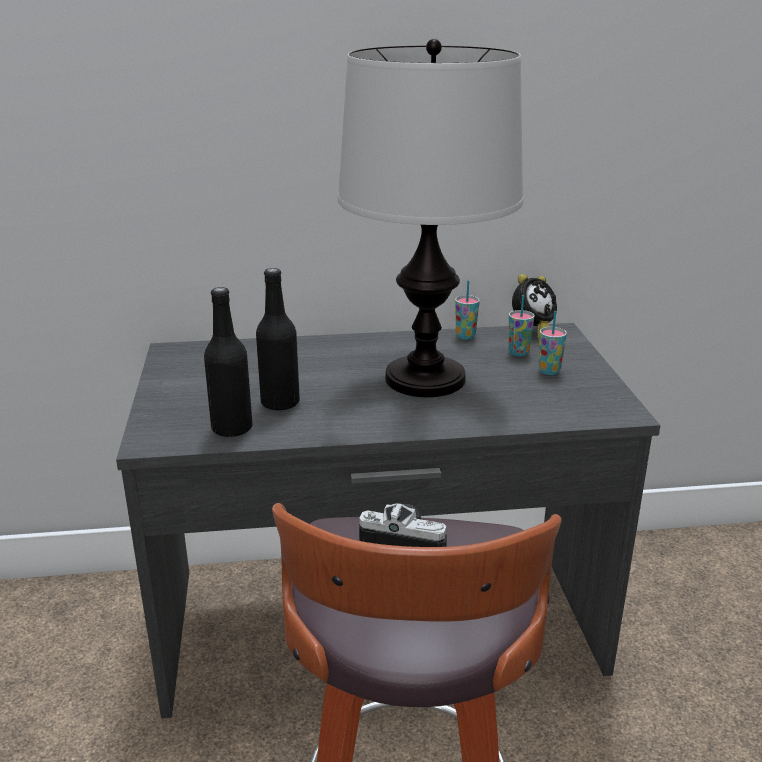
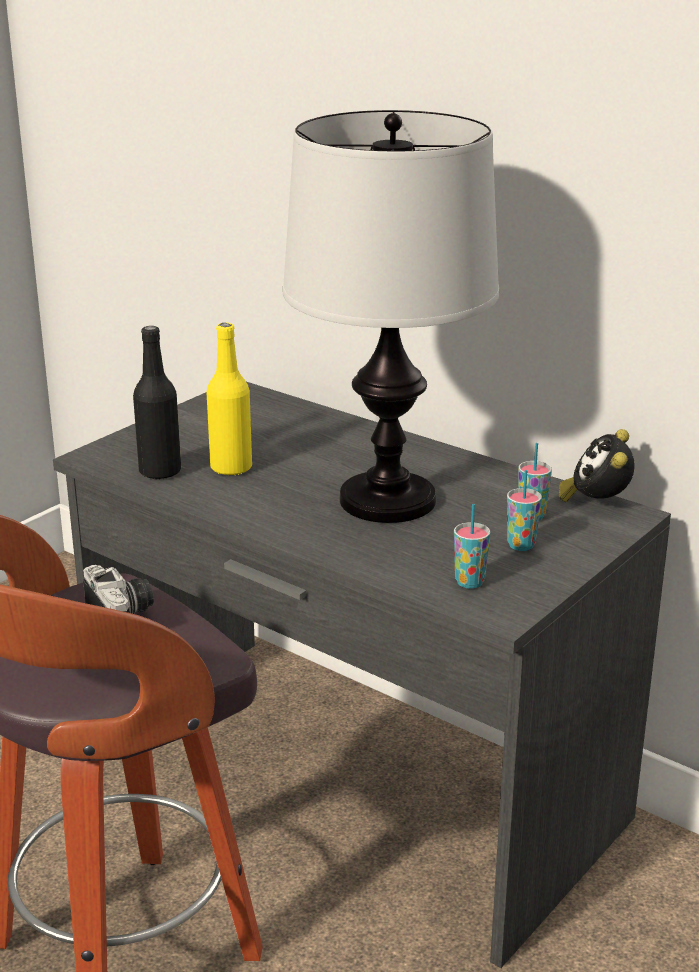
camera: 45 degrees right, 0 degrees up
(280, 403) = (231, 468): black bottle -> yellow bottle
(465, 336) = (515, 479): cup -> cup (469, 582)
(532, 332) = (596, 503): alarm clock -> alarm clock turned 90 degrees clockwise

